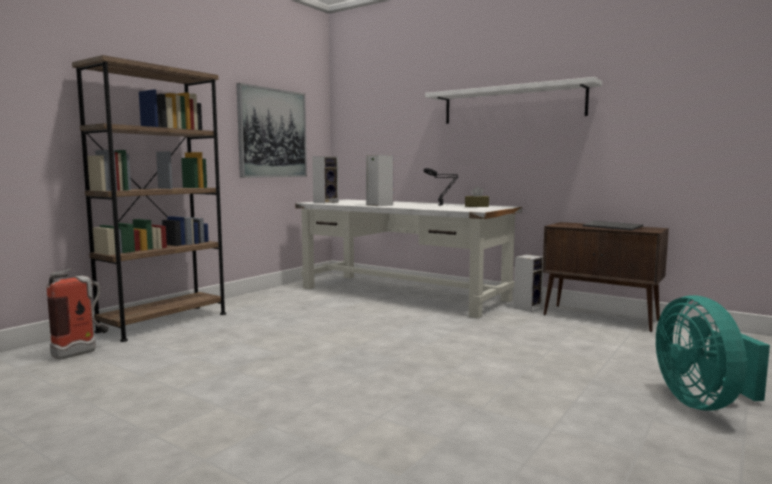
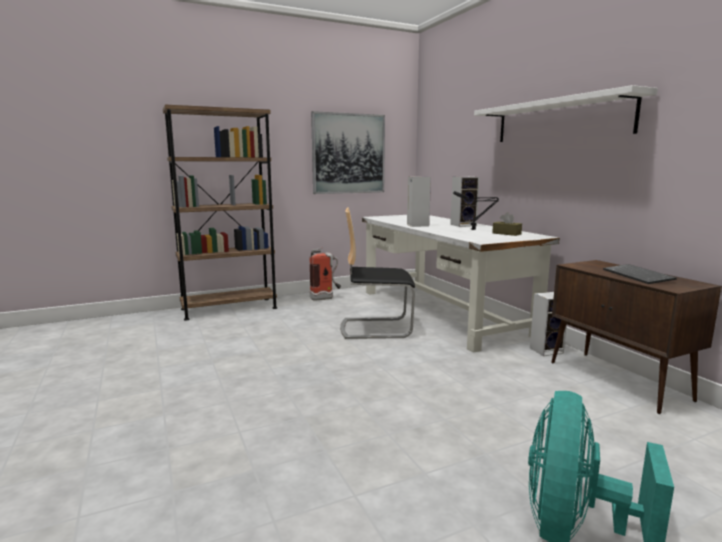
camera: 30 degrees right, 5 degrees up
(82, 352) = (153, 324): fire extinguisher -> fire extinguisher (326, 298)
(326, 202) = (387, 218): speaker -> speaker (464, 225)
(364, 314) = (376, 328): none -> chair

